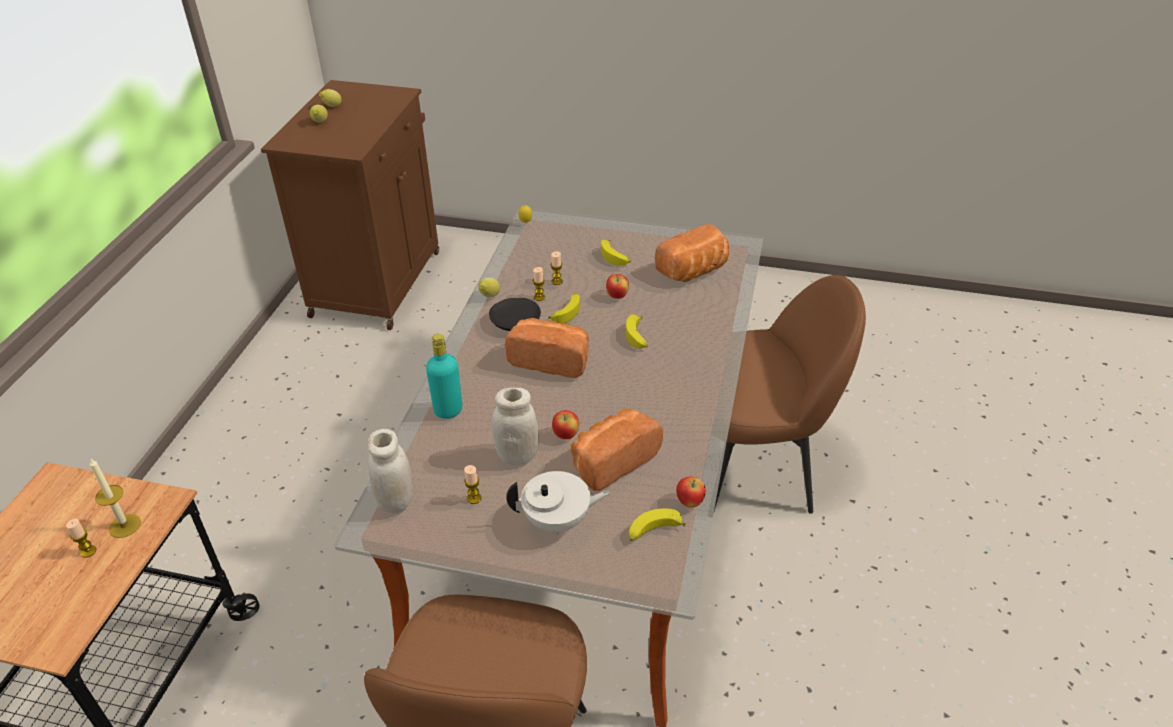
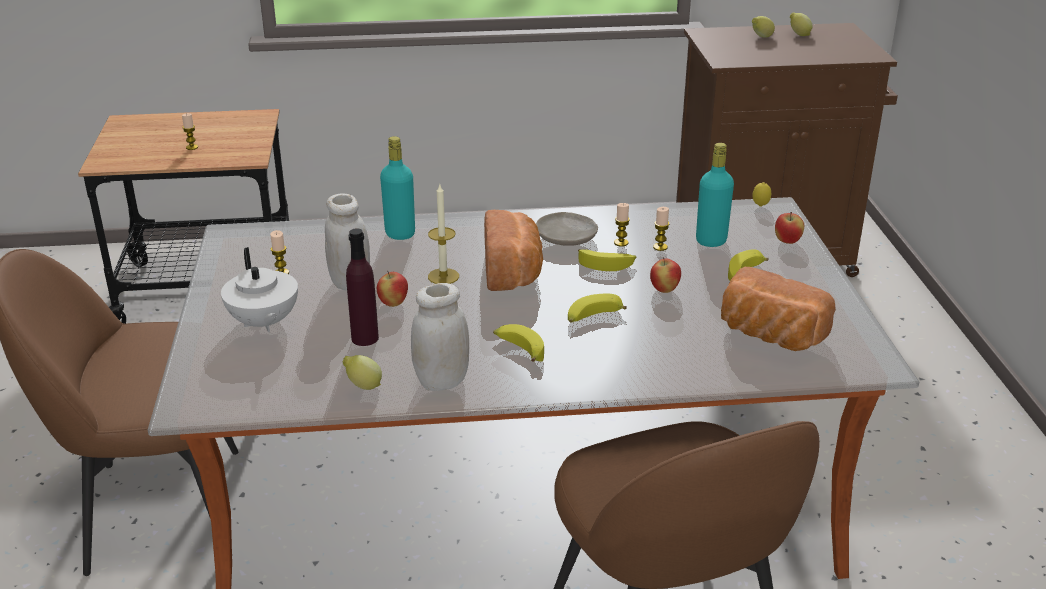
camera: 70 degrees right, 10 degrees down
(124, 525) = (221, 151): candle -> candle (443, 276)
(395, 501) = (266, 237): white jar -> white jar (442, 381)
(489, 296) = (598, 215): lemon -> lemon (363, 386)
(515, 321) = (567, 238): black plate -> beige plate
(562, 257) = (711, 241): none -> turquoise bottle
(612, 460) = (365, 338): bread -> purple bottle
(653, 531) = (263, 383): banana -> banana (519, 349)
(689, 502) = (316, 400): apple -> apple (787, 242)

